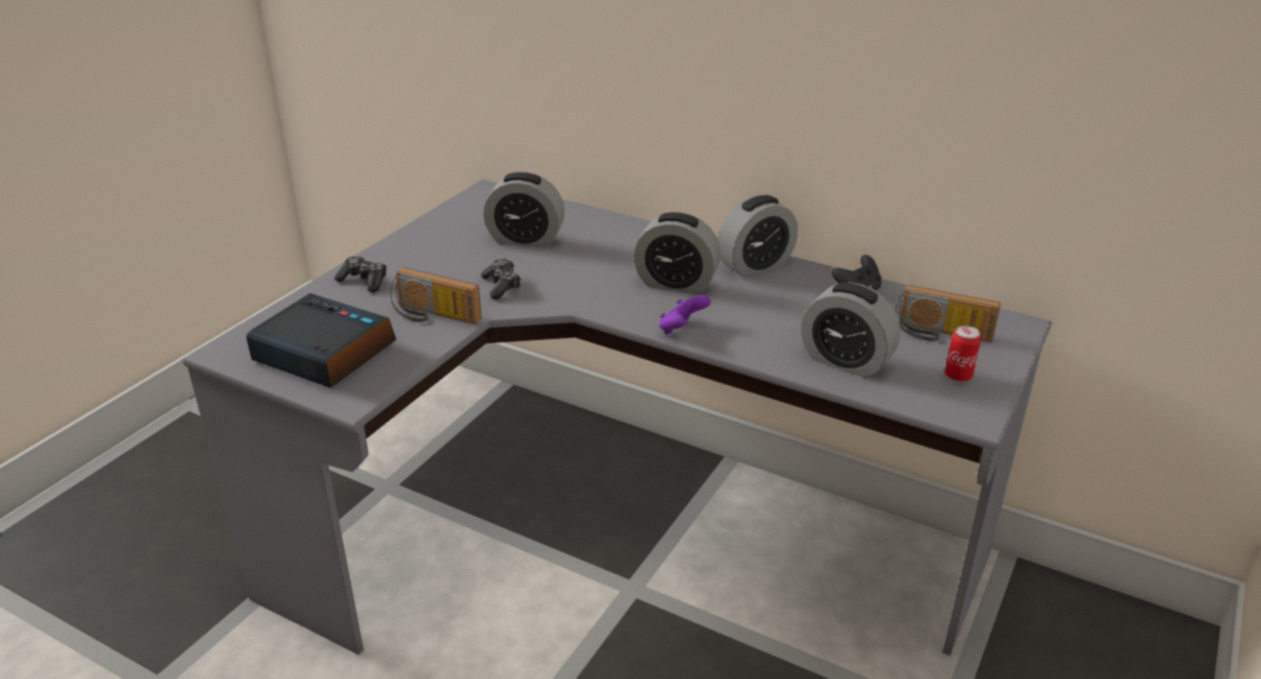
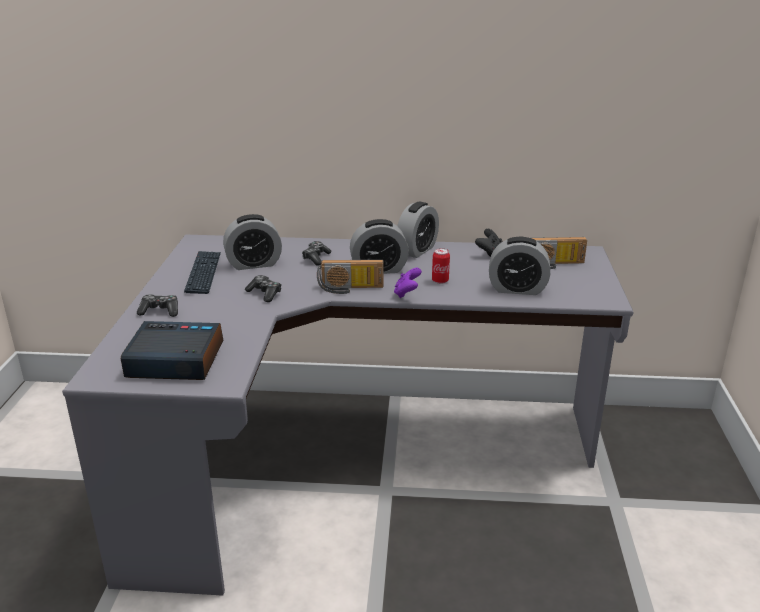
camera: 25 degrees left, 5 degrees down
(433, 316) = (234, 321): radio -> radio (350, 289)
(456, 239) = (203, 273): none -> keyboard
(609, 248) = (316, 258): none -> game controller
(958, 376) = (582, 283): can -> can (440, 281)

